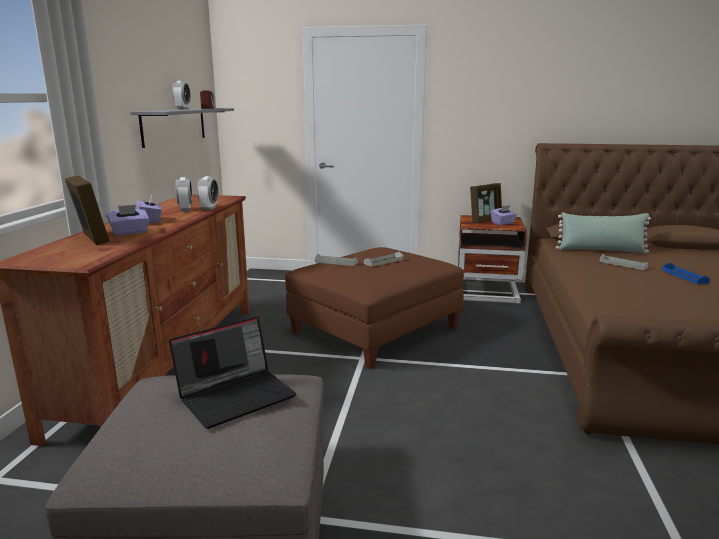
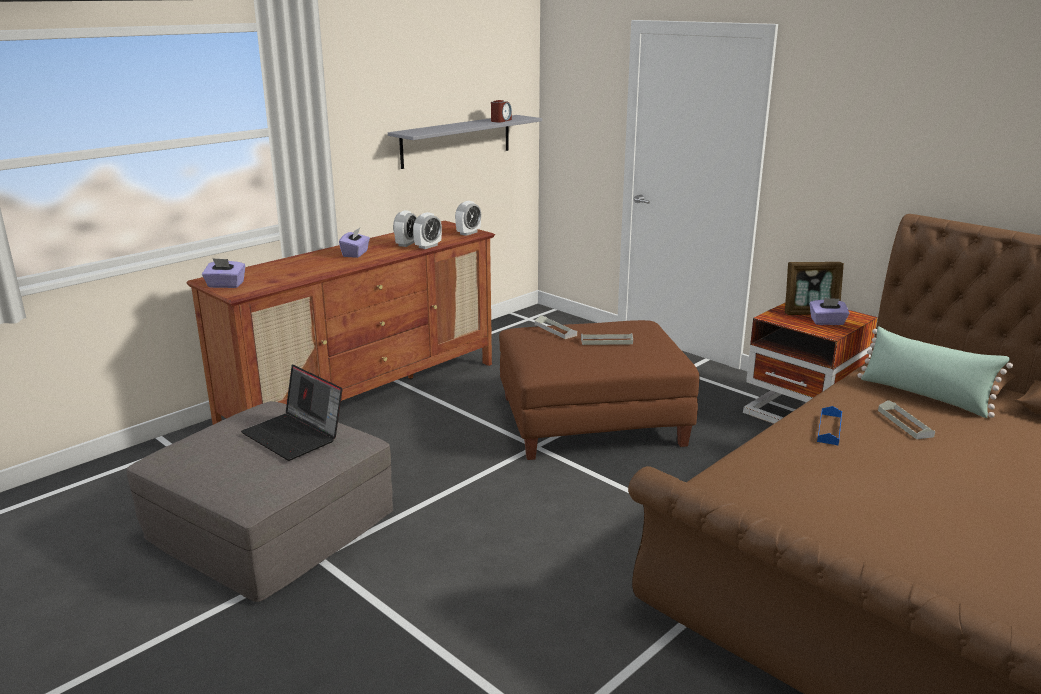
camera: 35 degrees right, 5 degrees up
(91, 239) = (282, 267): picture frame -> none
(130, 232) = (317, 266): purple tissue box -> purple tissue box (225, 285)
(182, 109) = (465, 123): alarm clock -> alarm clock (468, 233)
(237, 395) = (295, 435): laptop -> laptop turned 45 degrees clockwise
(684, 276) = (957, 465): blue tray -> blue tray (829, 429)

